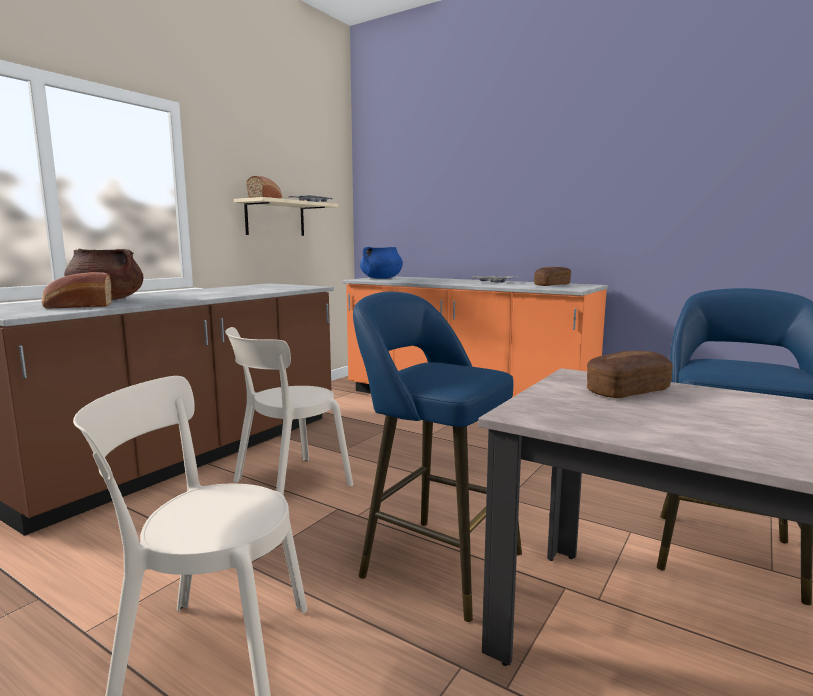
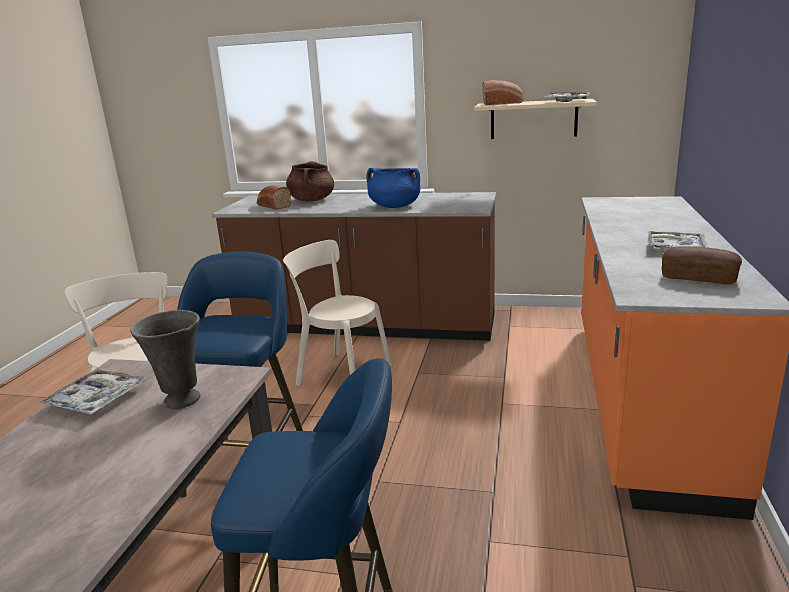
camera: 70 degrees right, 10 degrees up
(381, 278) = (628, 203): blue cooking pot -> blue cooking pot (394, 206)
(612, 420) = (97, 399): none -> tray
(628, 391) = (181, 401): bread -> grey vase

